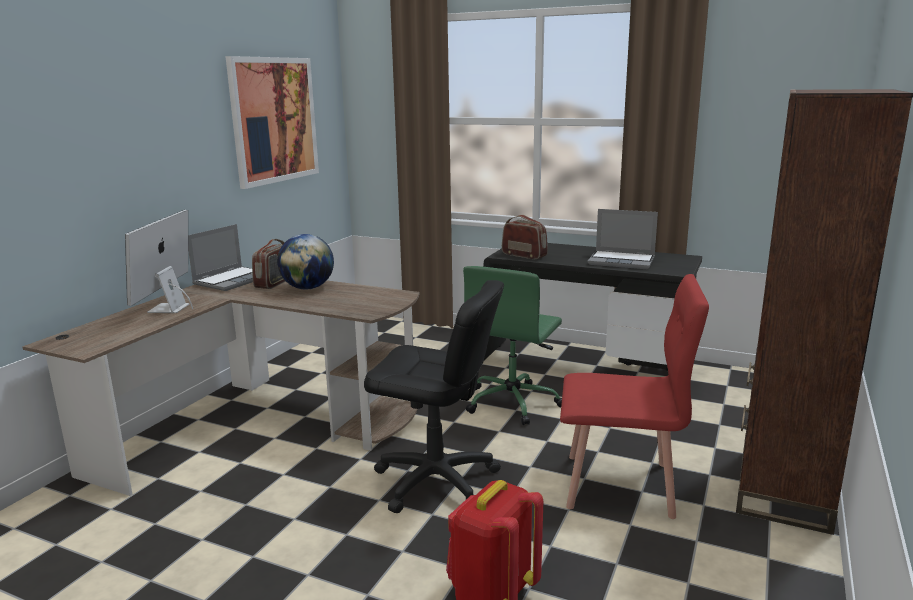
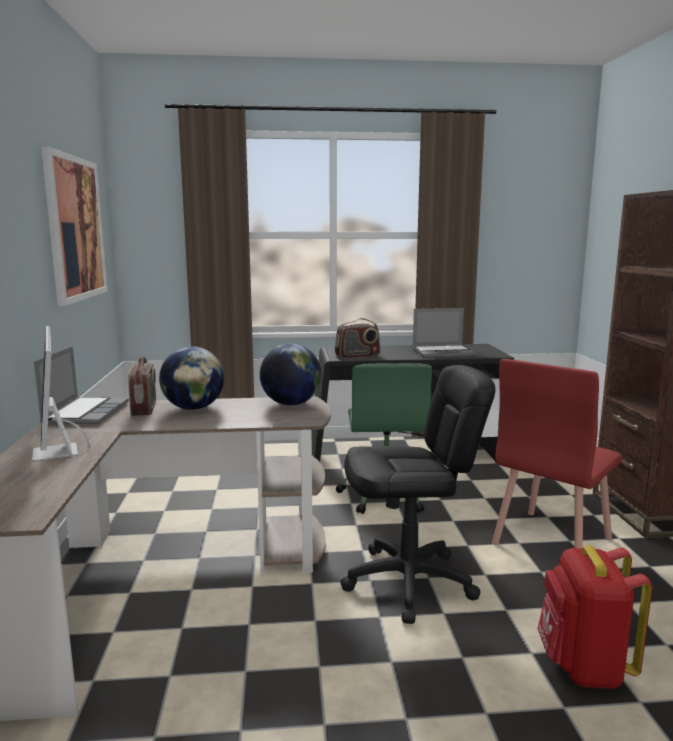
camera: 30 degrees left, 5 degrees down
(384, 296) = (291, 404): none -> globe
(524, 255) = (357, 356): radio -> radio turned 150 degrees clockwise
(620, 486) = (550, 541): red chair -> red chair turned 150 degrees clockwise

